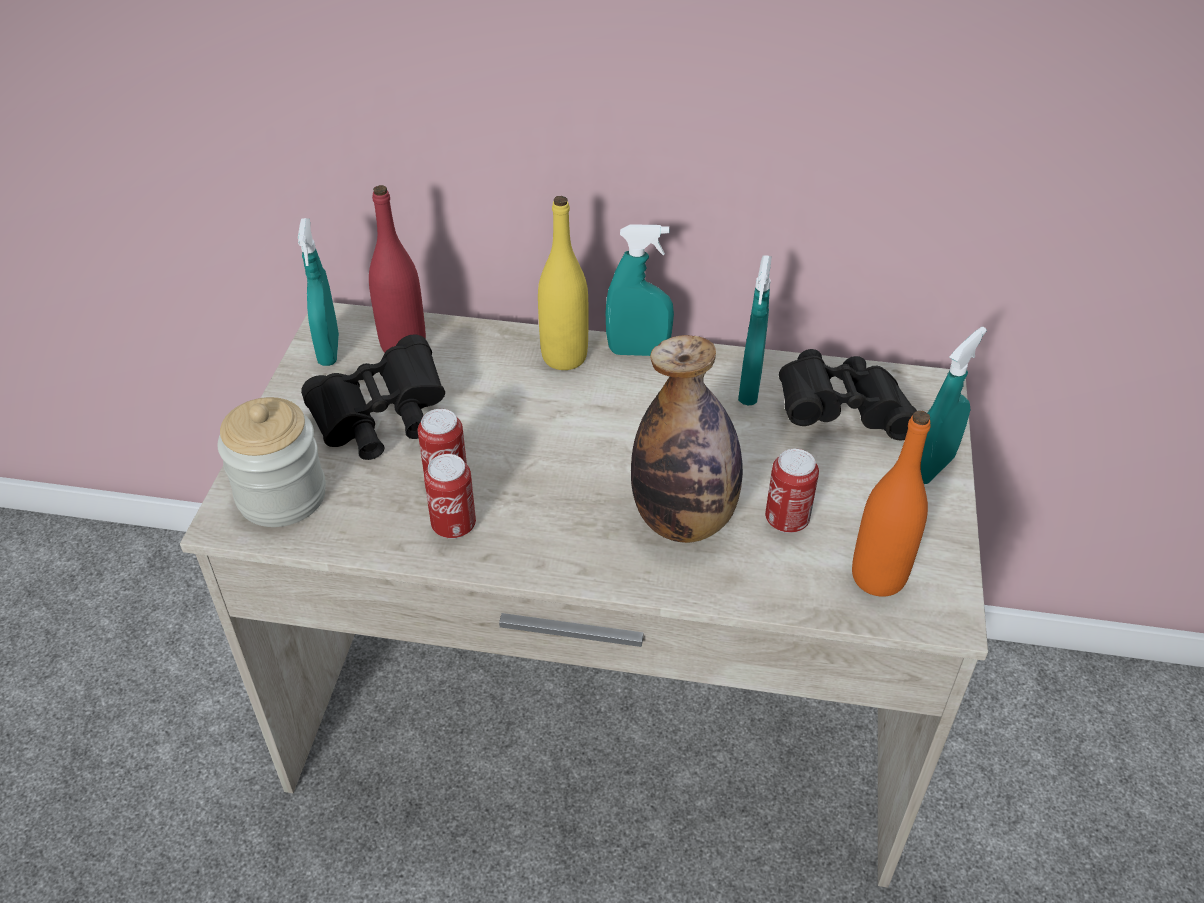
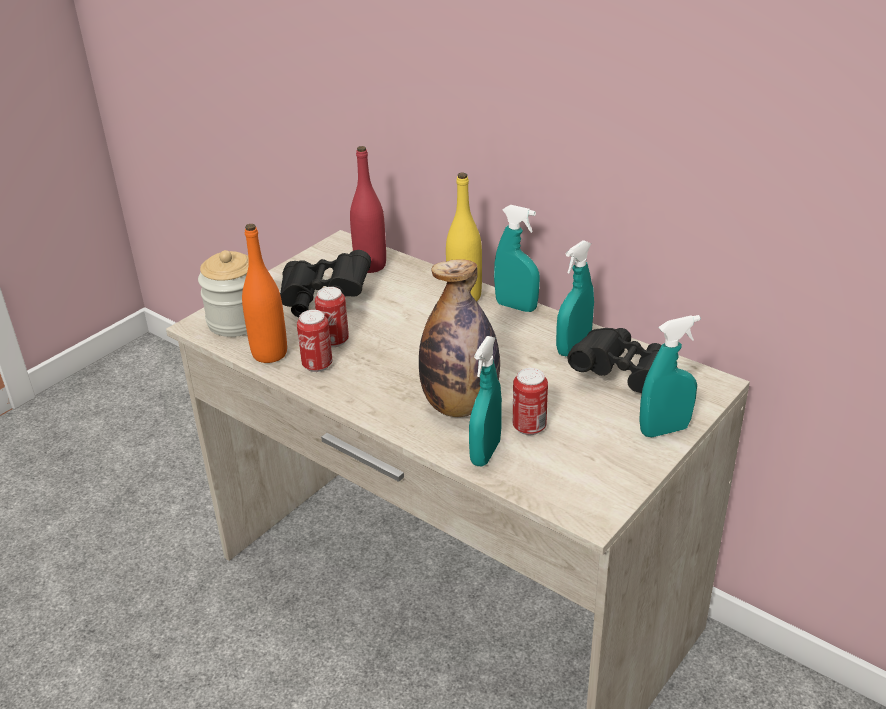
camera: 30 degrees right, 10 degrees down
(329, 350) = (325, 257): turquoise spray bottle -> turquoise spray bottle (485, 453)
(878, 577) = (563, 478): orange bottle -> orange bottle (269, 354)

